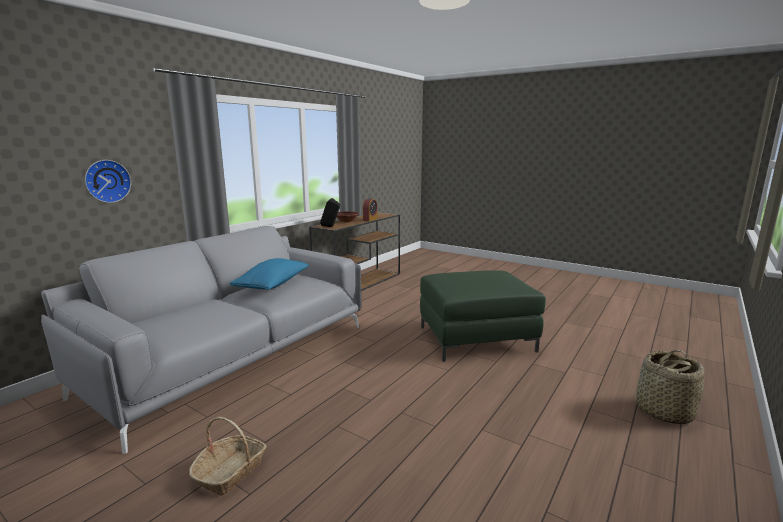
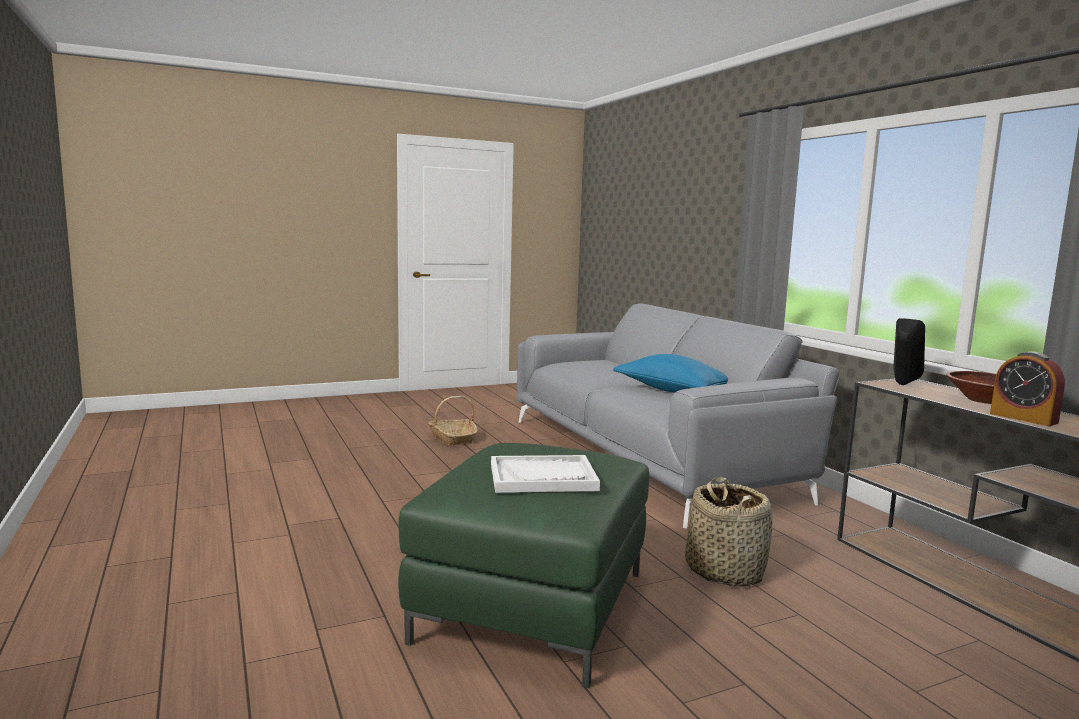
camera: 120 degrees right, 5 degrees down
(107, 181) = (705, 240): wall clock -> none
(484, 277) = (543, 477): none -> white tray
(663, 411) = (115, 645): basket -> basket (725, 571)

